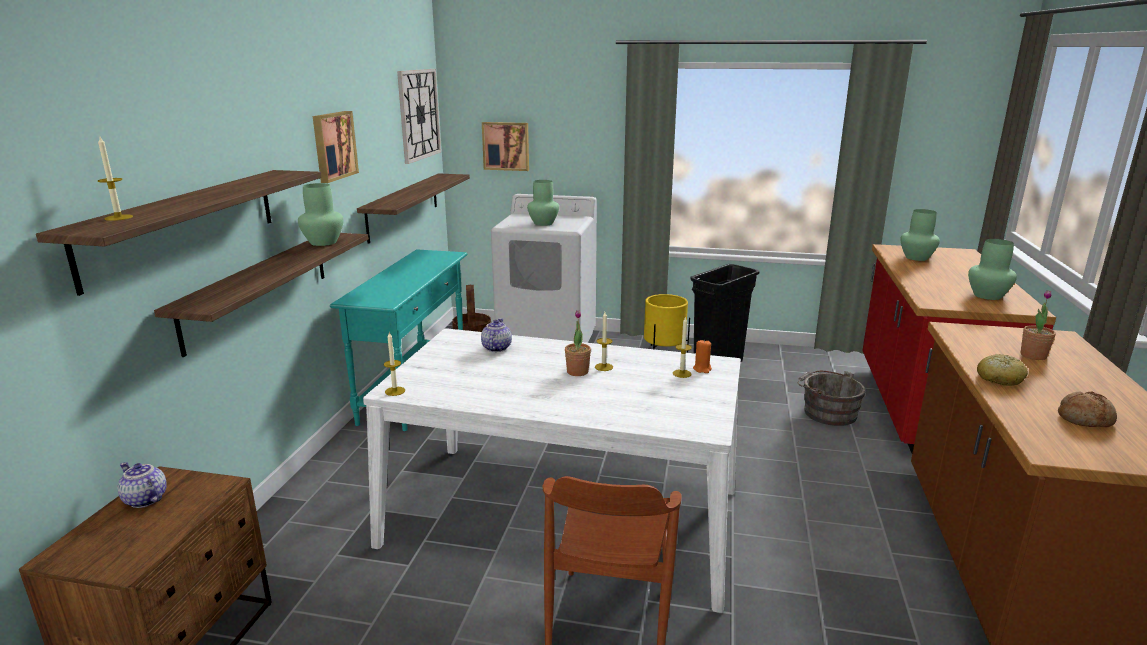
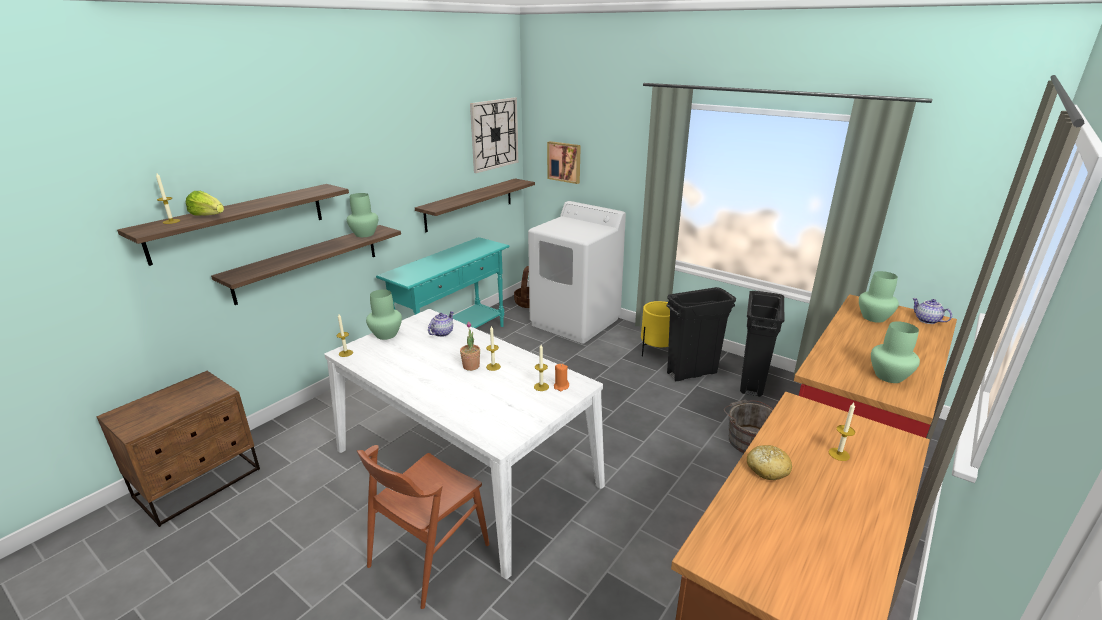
camera: 25 degrees right, 5 degrees up
(144, 500) = (180, 391): teapot -> teapot (926, 320)
(170, 208) = (208, 216): none -> lettuce
(333, 146) = (391, 163): picture -> none
(543, 223) = (570, 230): green vase -> green vase (386, 334)
(781, 363) = (752, 382): none -> black trash can
(1033, 355) = (839, 454): potted plant -> candle
(1084, 418) = (791, 535): bread -> none

